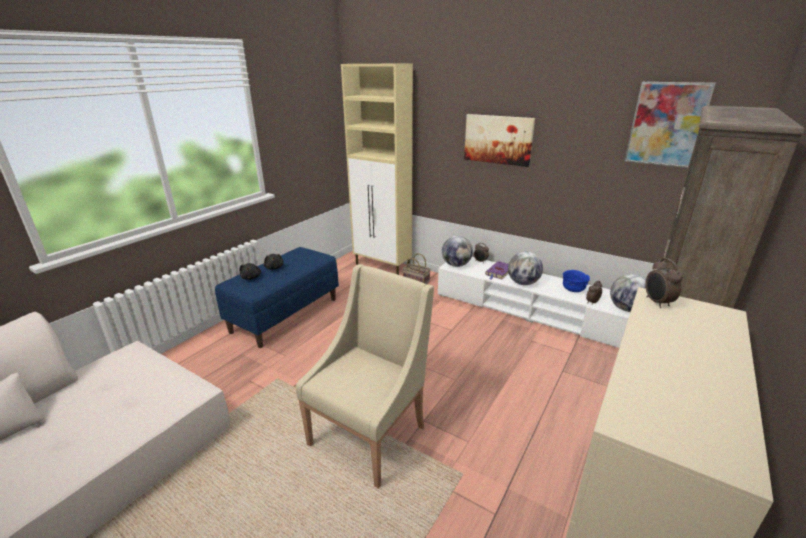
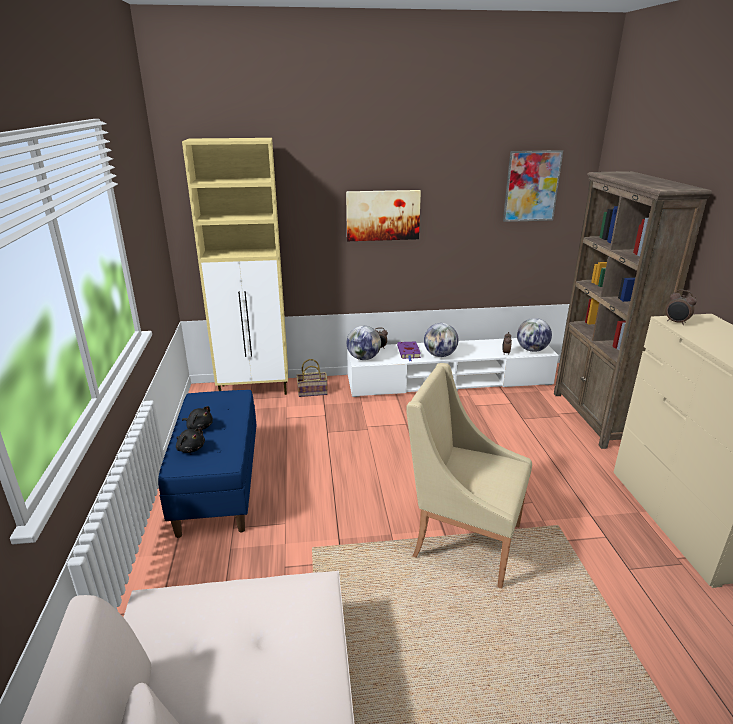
camera: 40 degrees left, 0 degrees up
(371, 434) = (463, 540): beige armchair -> beige armchair turned 60 degrees counterclockwise
(573, 290) = (482, 348): blue bowl -> none

